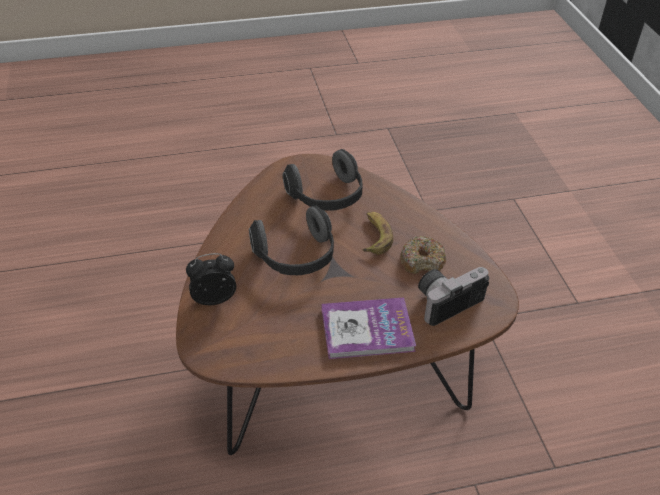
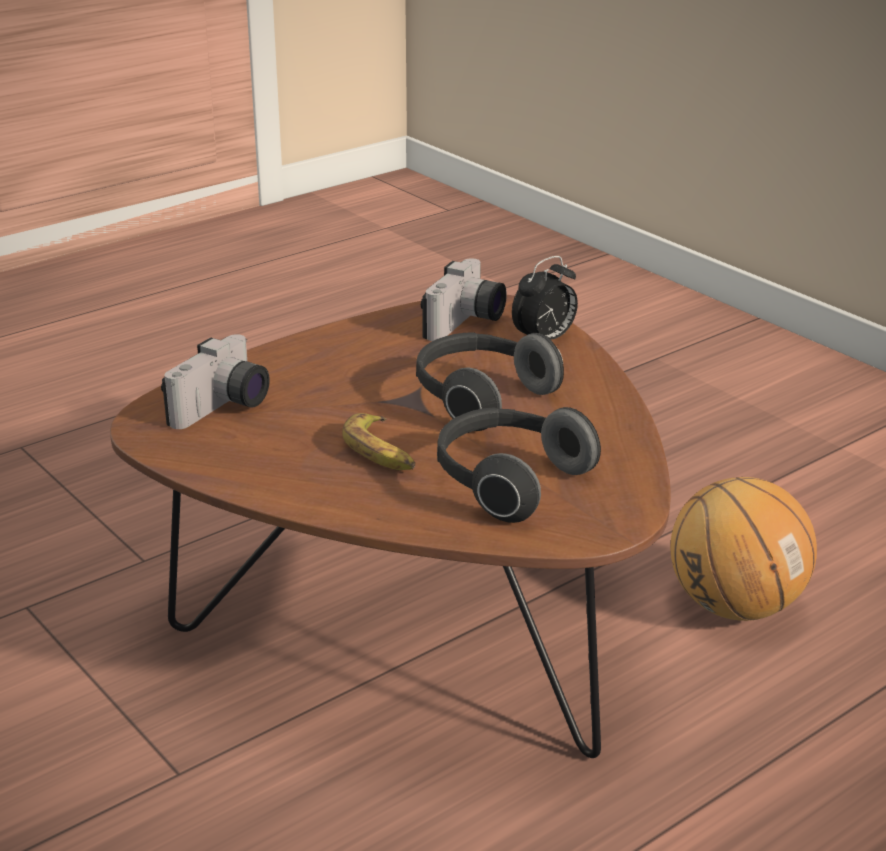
camera: 155 degrees right, 15 degrees down
(168, 312) = (734, 606): none -> basketball
(247, 334) = (467, 324): none -> camera
(367, 330) = (320, 359): book -> none
(422, 261) = (282, 441): donut -> none

